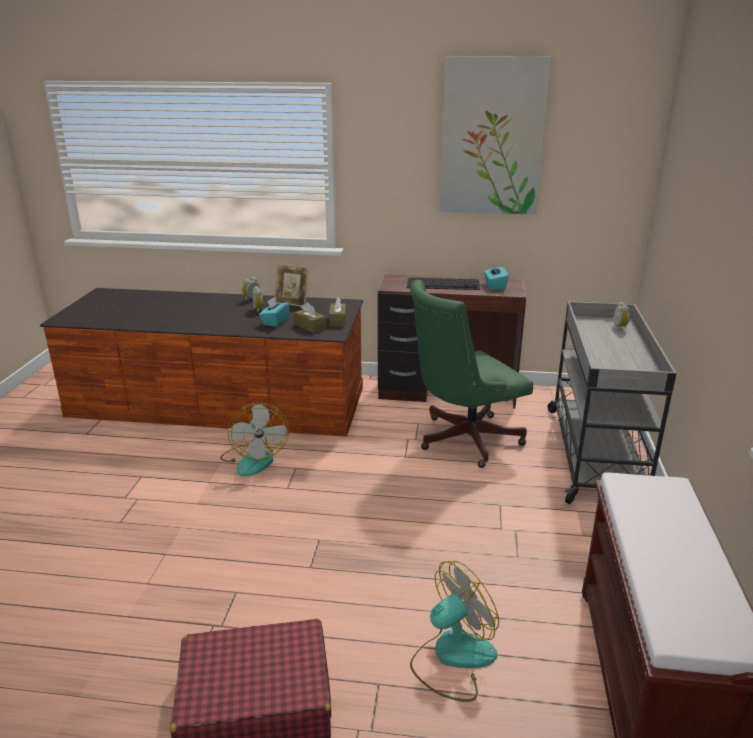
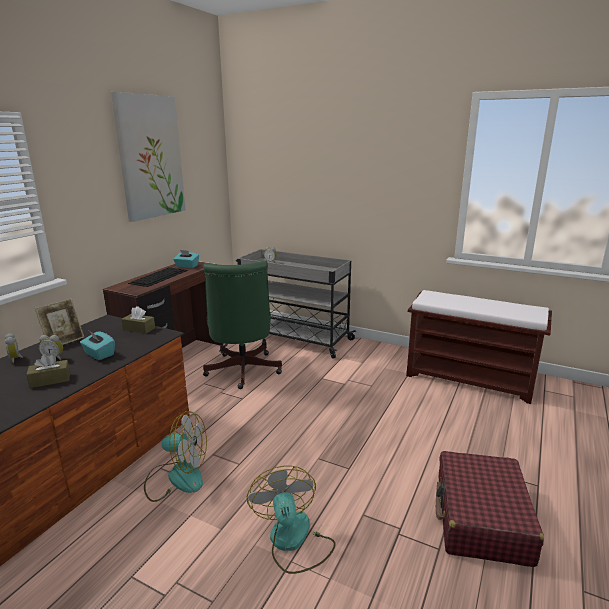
camera: 70 degrees left, 5 degrees down
(310, 326) = (135, 341): brown tissue box -> brown tissue box (50, 380)
(452, 658) = (448, 427): fan -> fan (293, 541)

